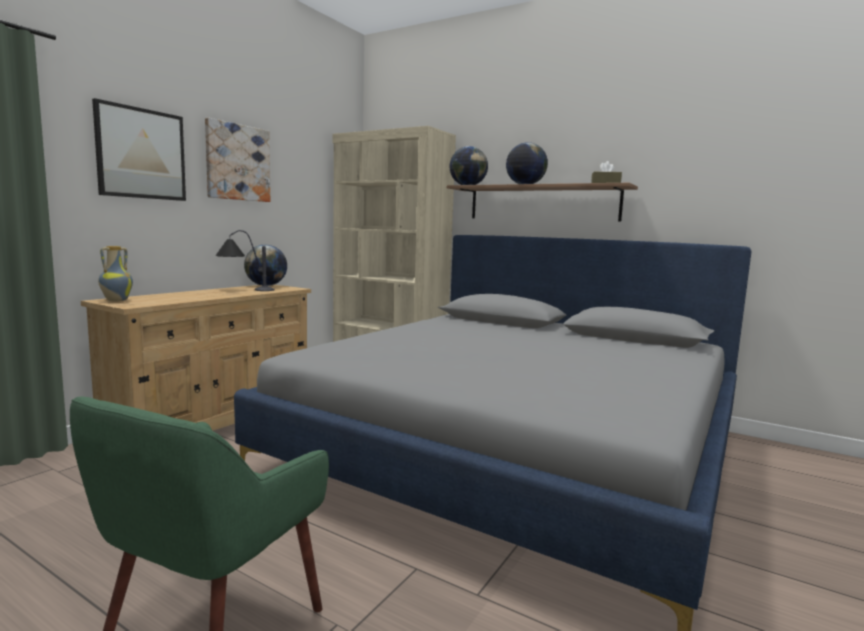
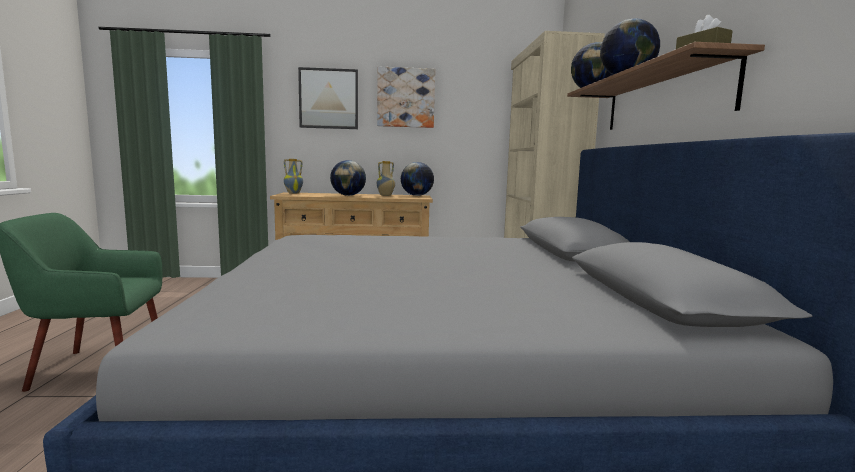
camera: 55 degrees right, 0 degrees up
(207, 295) = (348, 195): none -> globe
(243, 290) = (385, 195): table lamp -> vase

